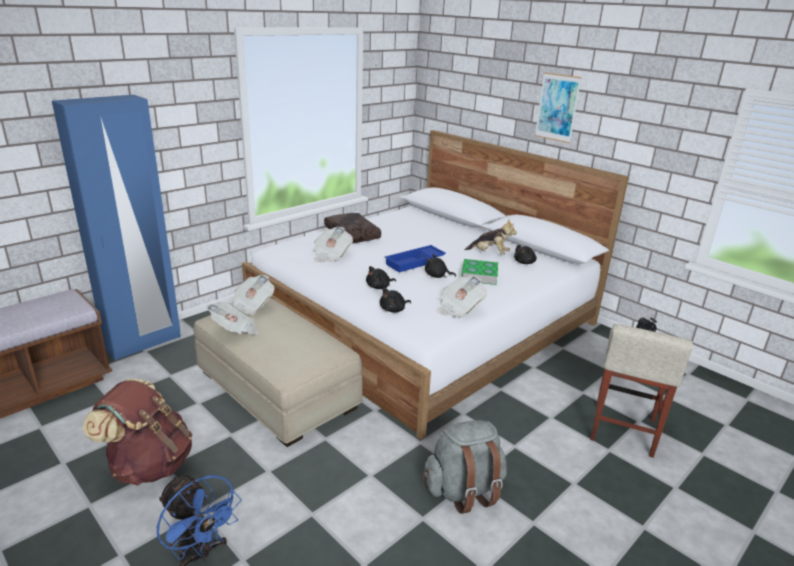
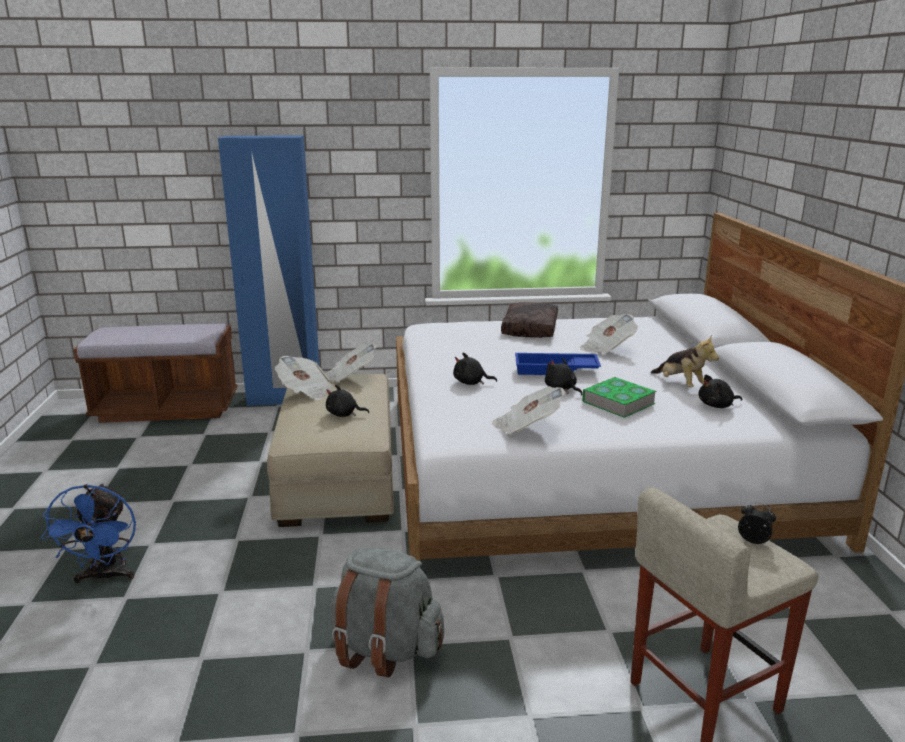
camera: 40 degrees right, 5 degrees down
(149, 465) = (164, 493): brown backpack -> none
(331, 255) = (470, 342): newspaper -> newspaper (606, 348)
(394, 310) = (447, 407): black plush toy -> black plush toy (344, 414)
(557, 107) = (850, 173): picture -> none

